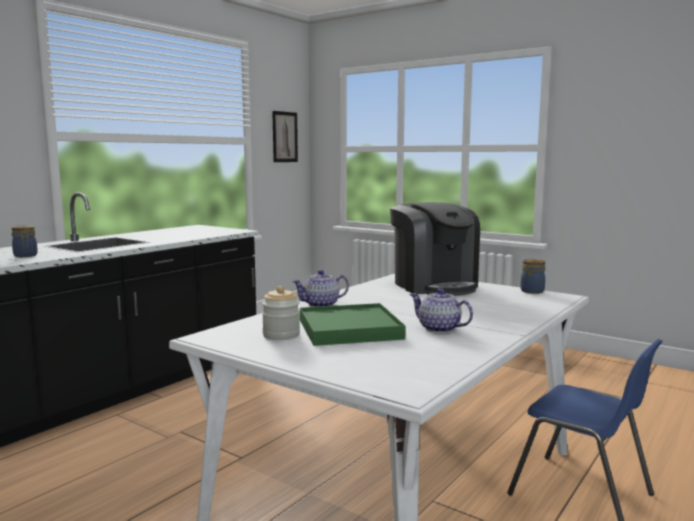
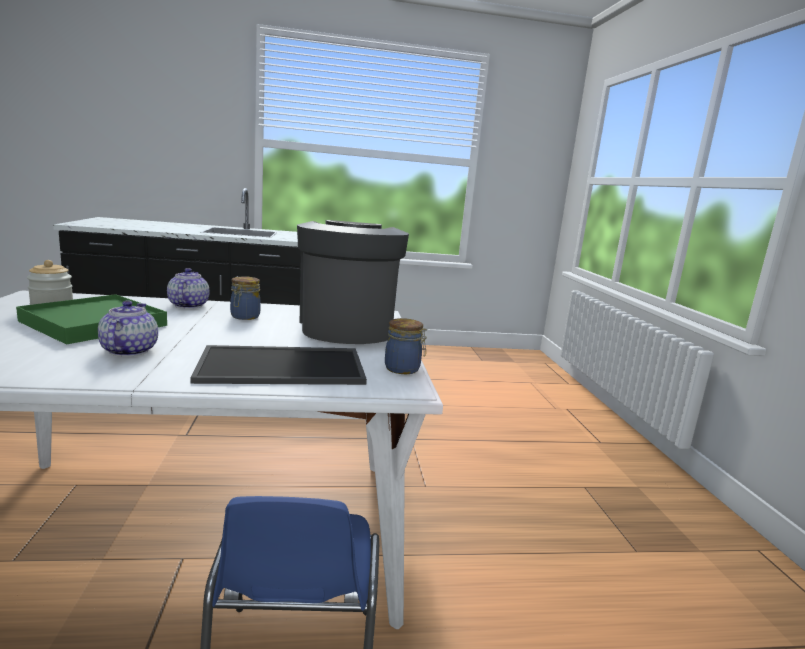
camera: 45 degrees right, 5 degrees up
(25, 256) = (167, 228): jar -> jar (244, 317)
(284, 137) = (529, 163): picture -> none
(321, 305) = (188, 305): teapot -> teapot turned 60 degrees clockwise
(434, 285) = (346, 327): coffee machine -> coffee machine turned 150 degrees clockwise
(505, 307) = (284, 365): none -> tray

